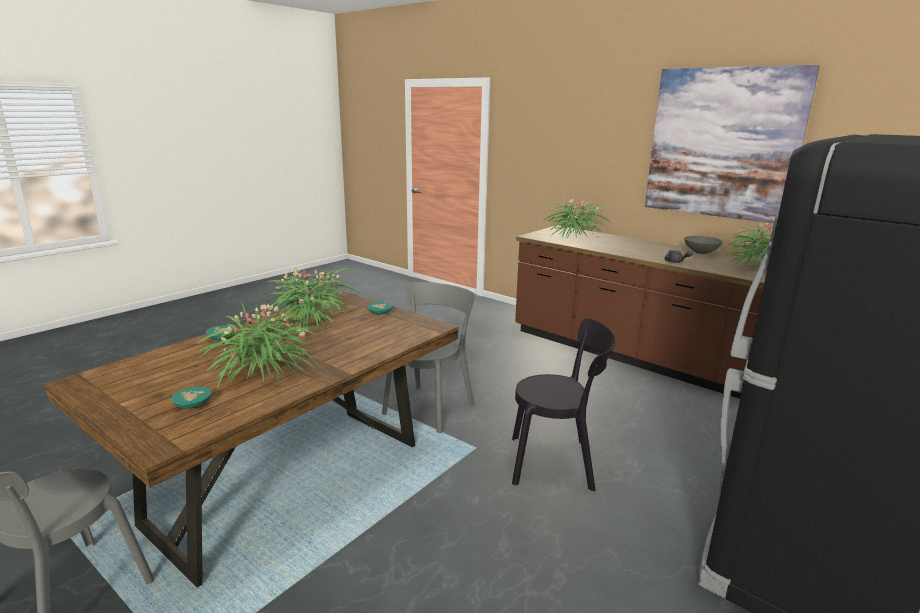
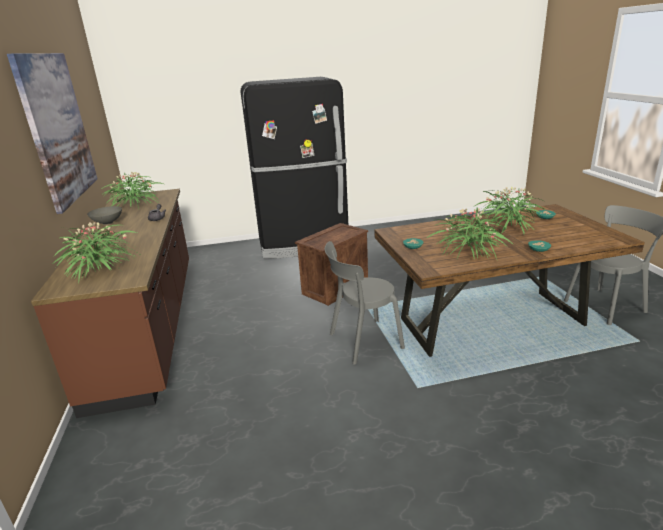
camera: 140 degrees left, 5 degrees up
(556, 463) = (335, 288): black chair -> crate

